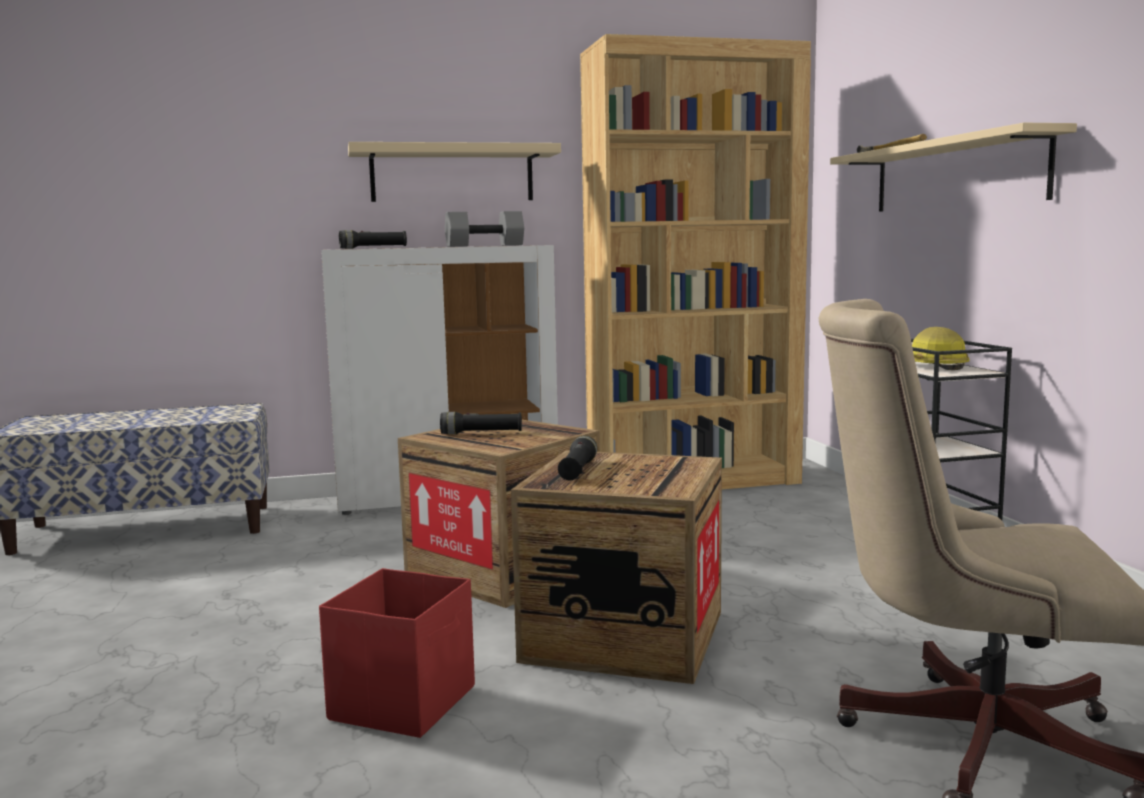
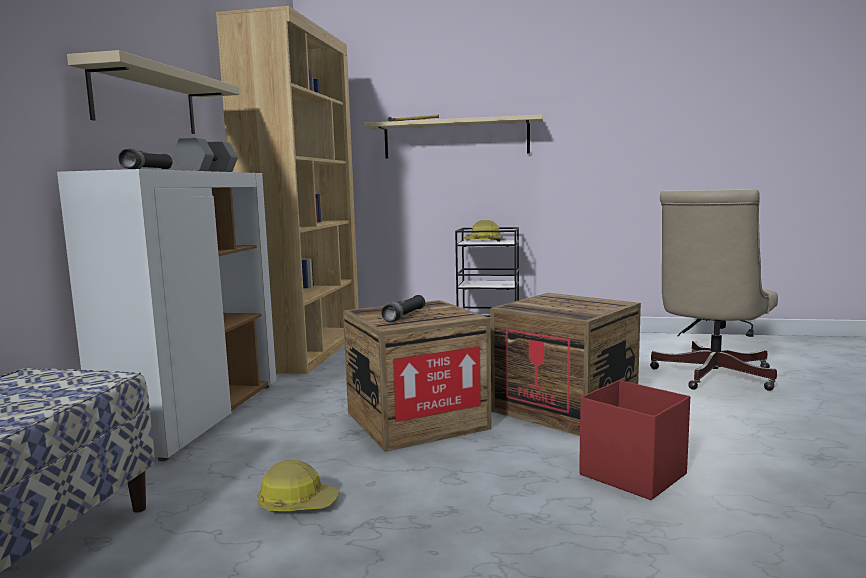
camera: 65 degrees left, 0 degrees up
(276, 570) = (297, 503): none -> hard hat
(578, 470) = (554, 309): black flashlight -> none

